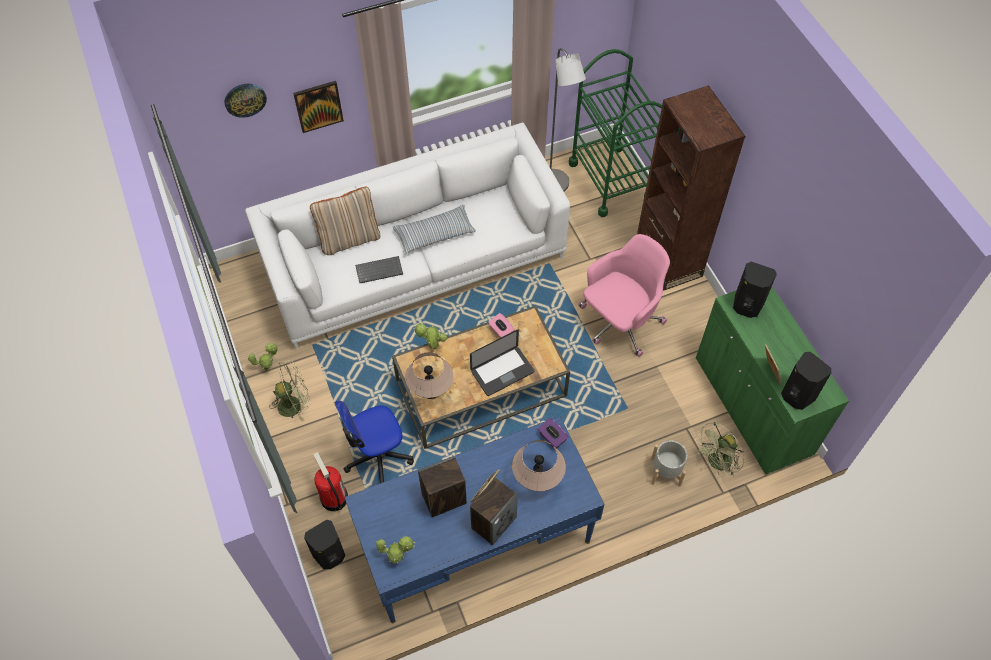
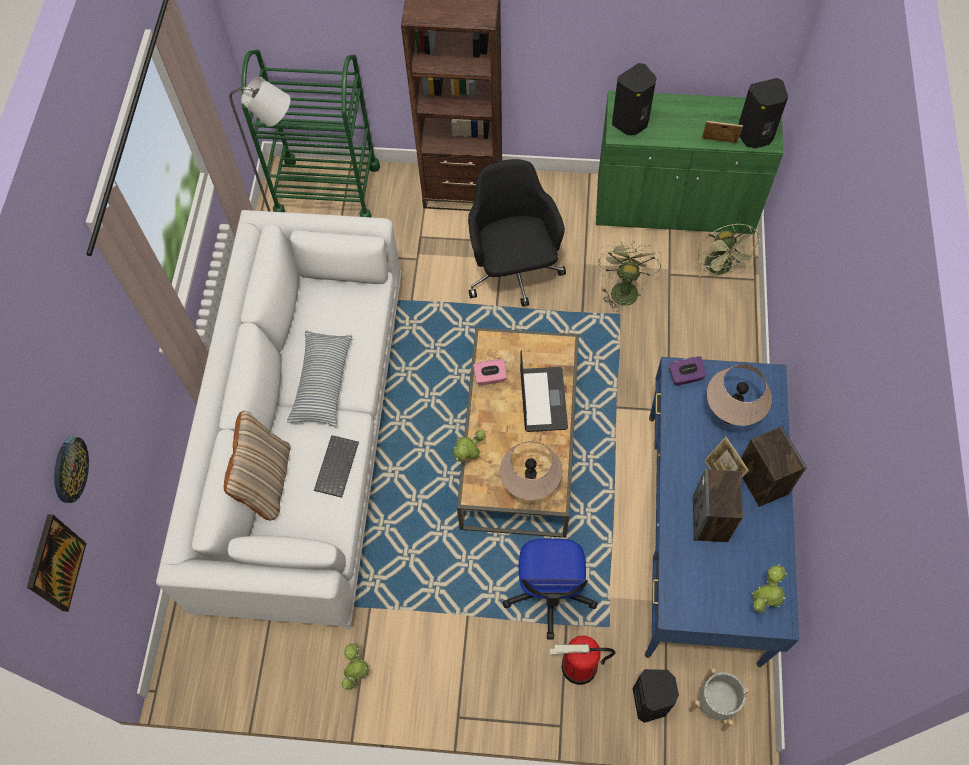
camera: 60 degrees left, 5 degrees up
(294, 404) = (427, 662): green fan -> green fan (623, 288)
(318, 106) = (116, 394): picture -> picture (55, 563)
(619, 322) = (513, 271): pink office chair -> black office chair
(666, 472) = (708, 316): grey planter -> grey planter (714, 703)

